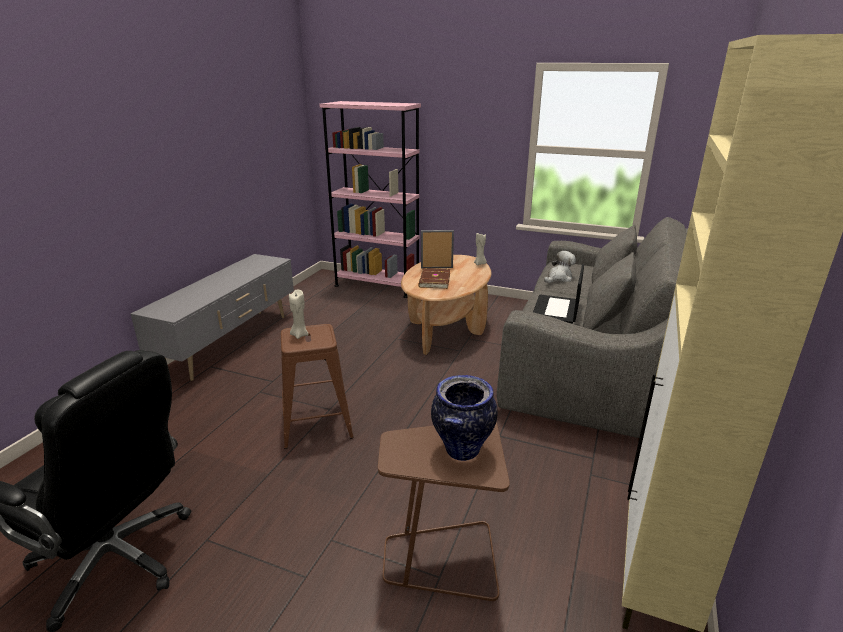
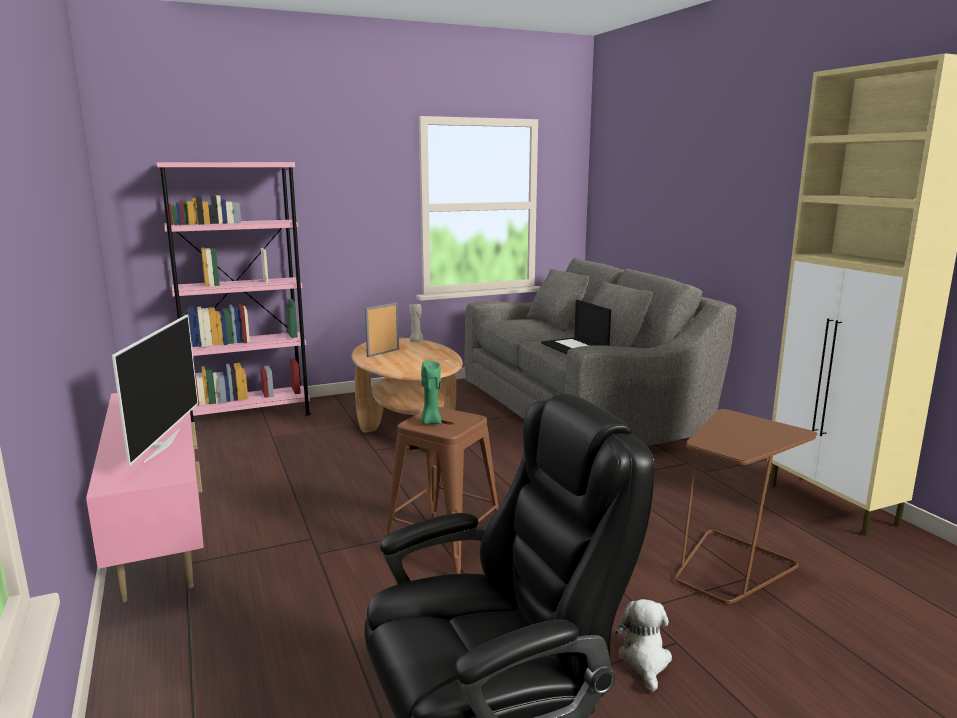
camera: 45 degrees left, 10 degrees down
(205, 295) = (161, 445): none -> television
(231, 343) = (161, 531): grey tv stand -> pink tv stand
(299, 335) = (431, 422): beige candle -> green candle
(433, 280) = (407, 362): brown book -> none
(462, 451) = (754, 429): vase -> none
(558, 278) = (524, 330): plush toy -> plush toy (645, 660)

